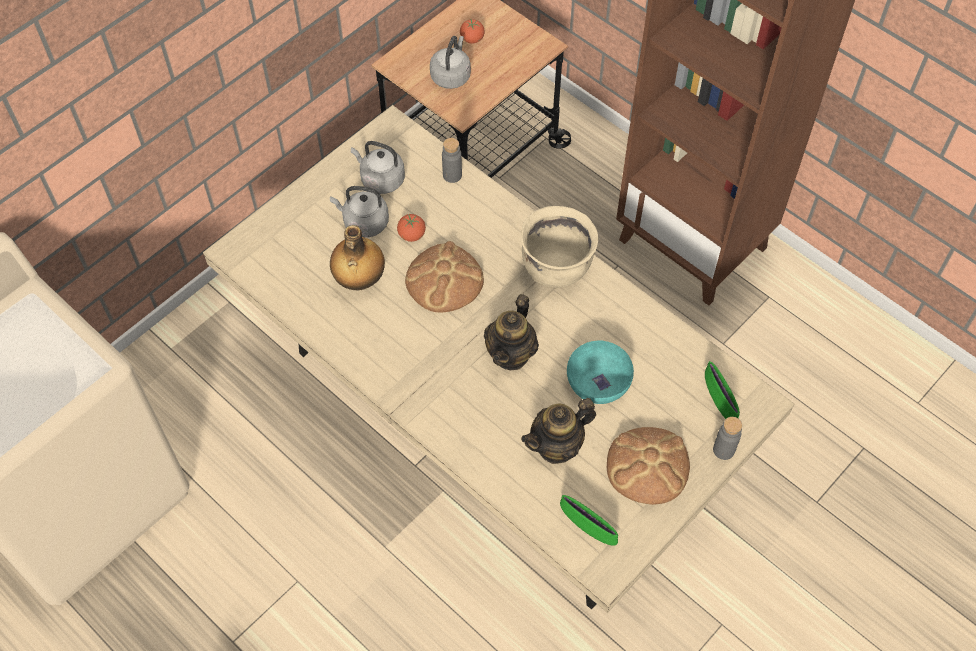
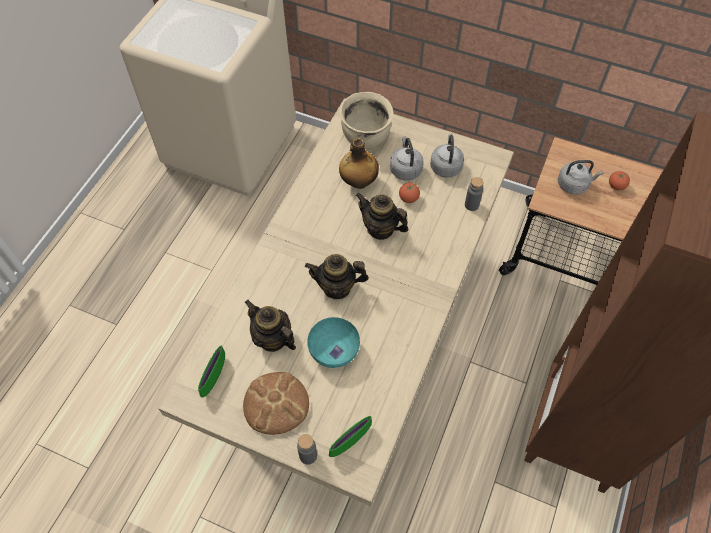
camera: 70 degrees right, 0 degrees up
(444, 280) = (380, 229): bread -> teapot
(556, 268) = (422, 293): beige cooking pot -> beige cooking pot (366, 138)

